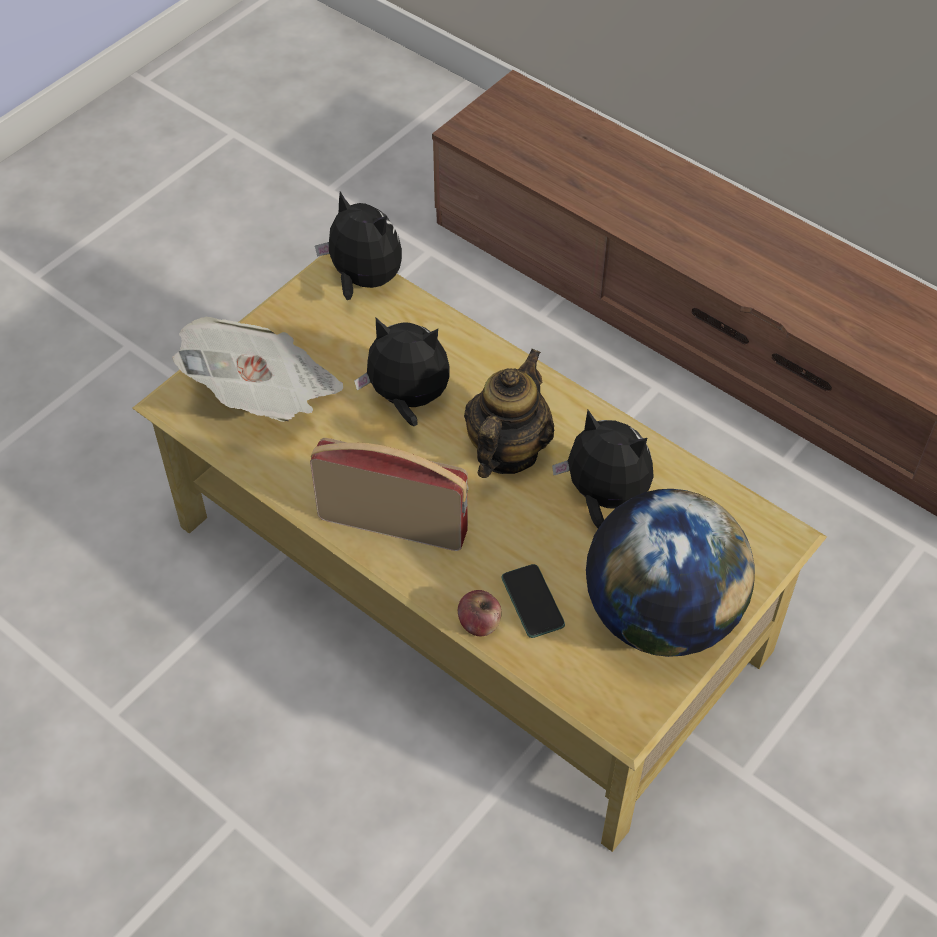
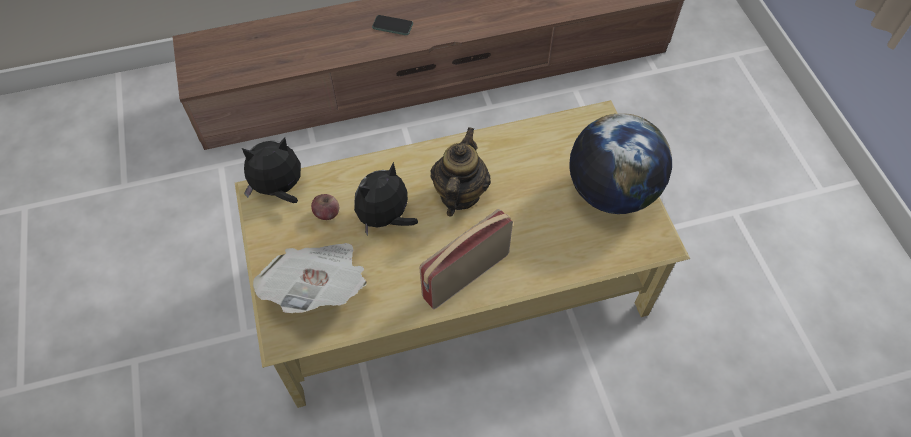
camera: 55 degrees left, 5 degrees up
(479, 623) = (560, 273): apple -> apple (327, 213)
(506, 451) = (459, 194): teapot -> teapot turned 45 degrees clockwise
(532, 602) = (564, 240): phone -> phone (392, 26)
(603, 498) = (522, 171): plush toy -> none

